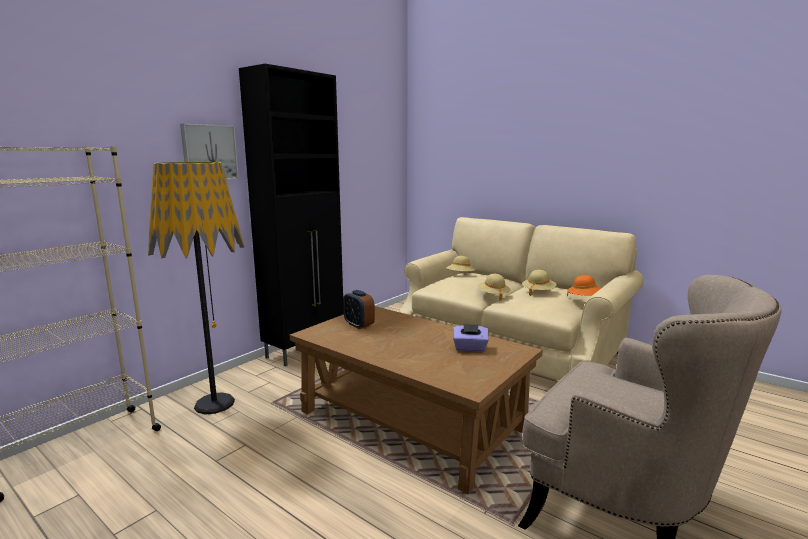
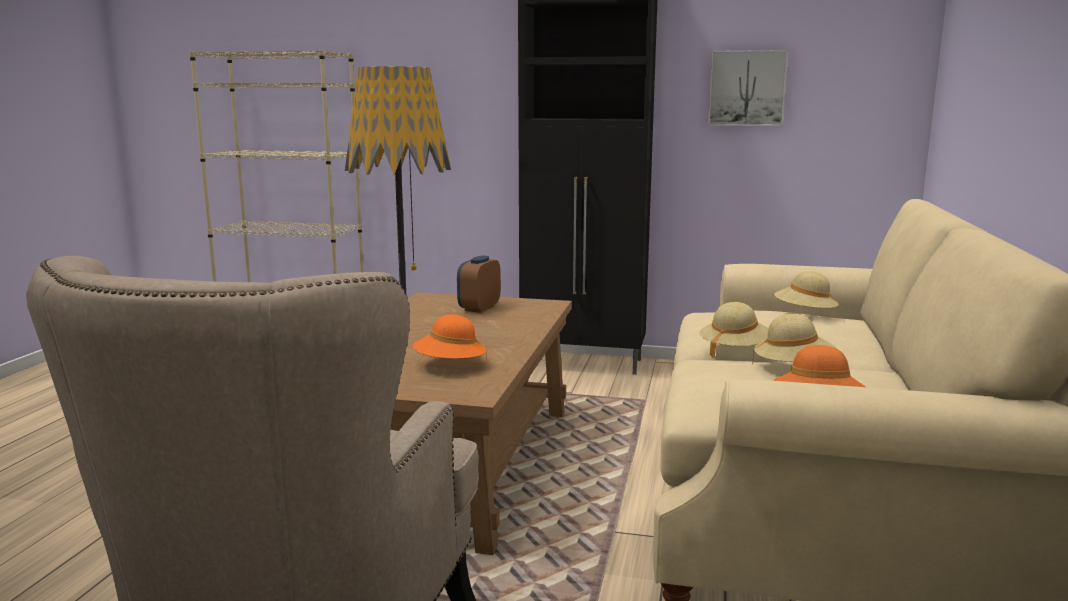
camera: 65 degrees right, 0 degrees up
(209, 152) = (483, 58): picture -> picture (747, 88)
(470, 348) = (450, 365): purple tissue box -> orange hat

